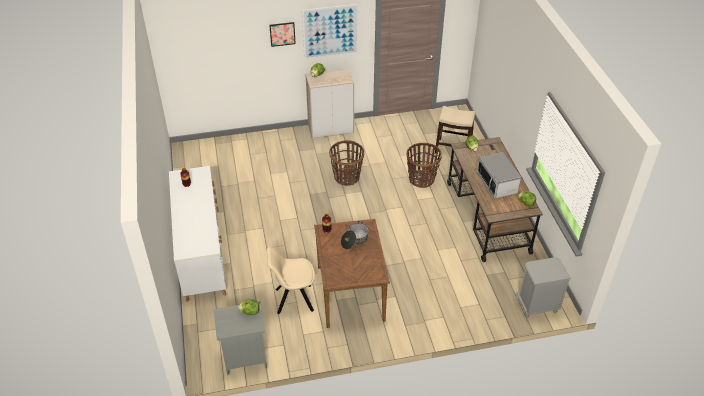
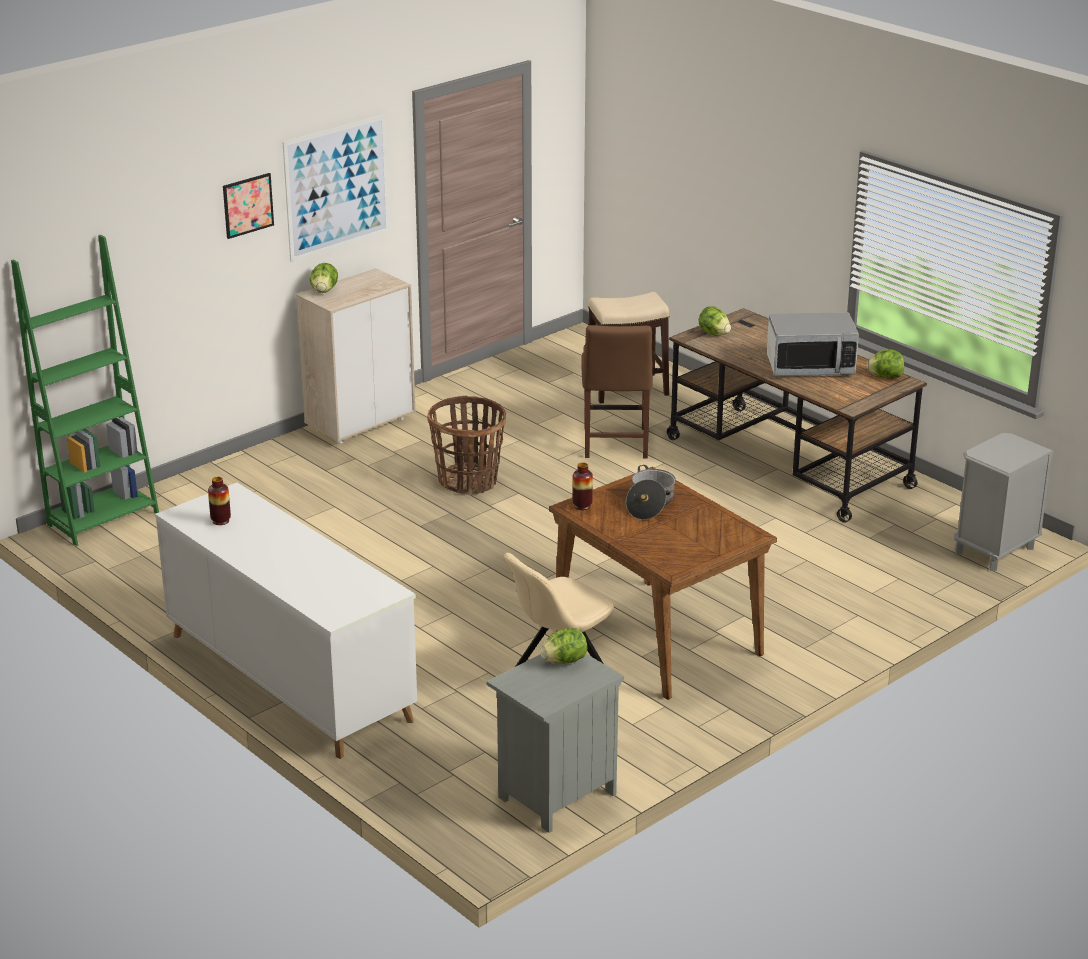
camera: 30 degrees left, 15 degrees down
(202, 146) = (103, 519): none -> green bookcase
(421, 179) = (615, 445): basket -> brown chair
(497, 184) = (810, 366): microwave -> microwave turned 45 degrees counterclockwise

